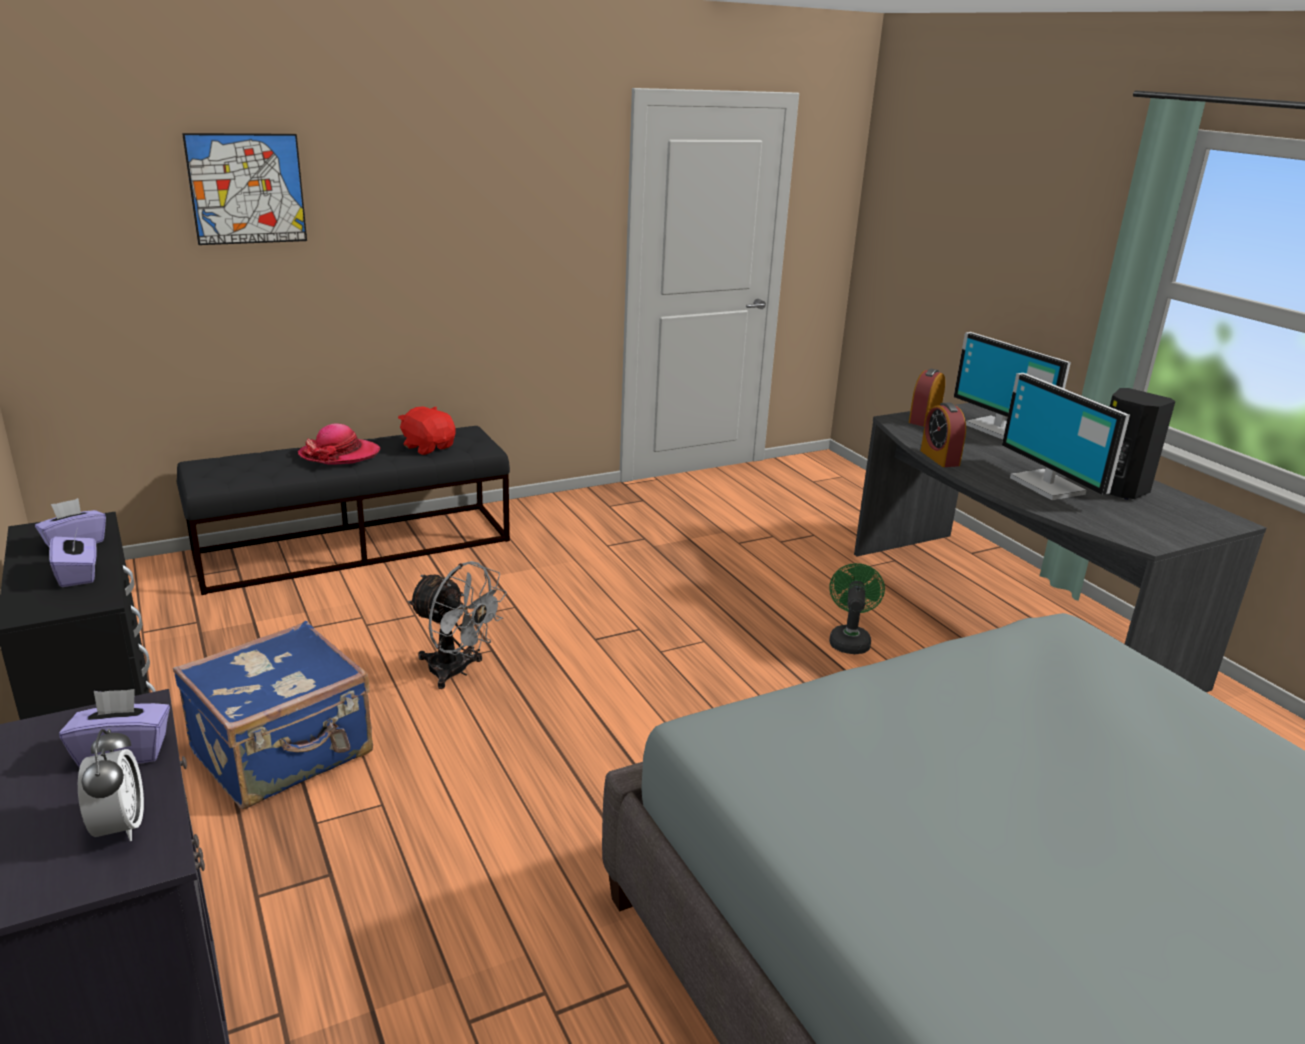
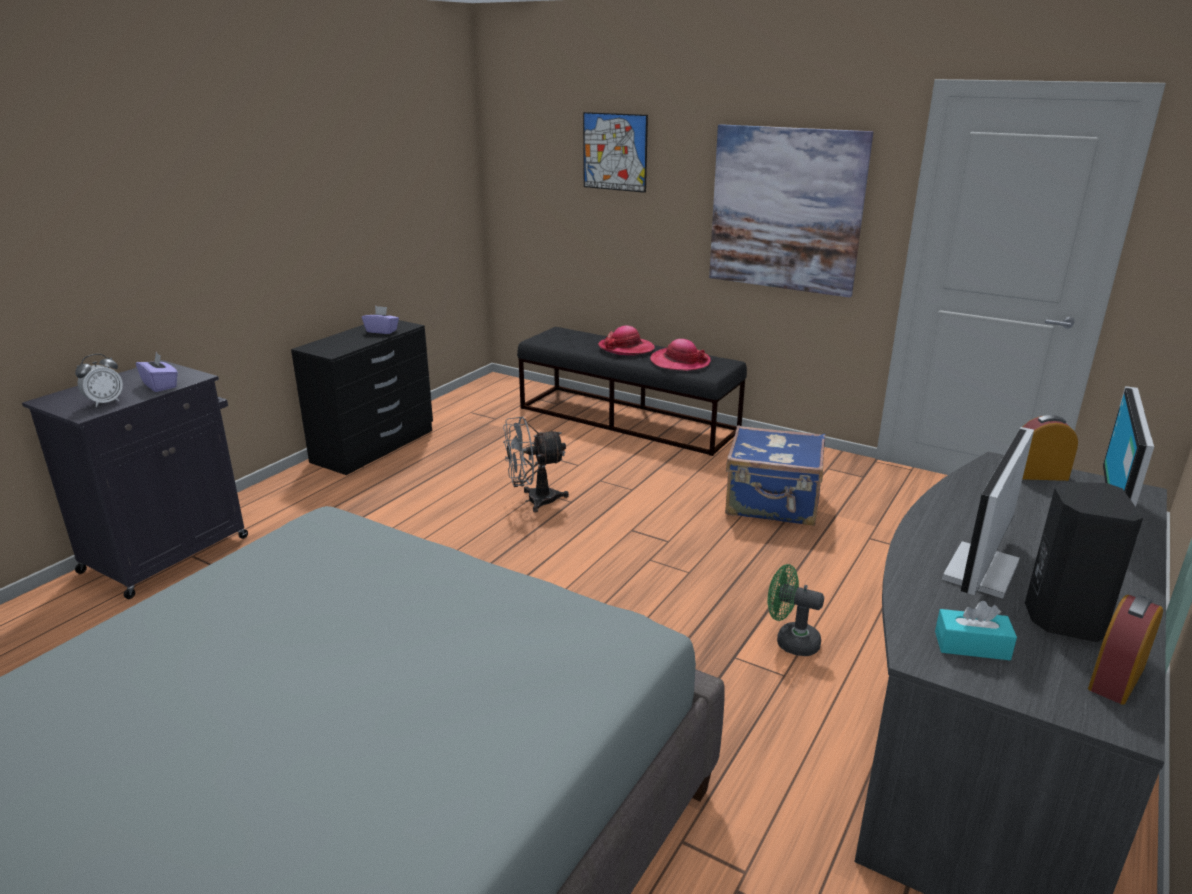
camera: 60 degrees right, 0 degrees up
(78, 575) = (352, 342): purple tissue box -> none
(284, 754) = (406, 488): blue suitcase -> blue suitcase (772, 504)
(428, 447) = (680, 362): red plush toy -> hat
(456, 672) = (534, 500): grey fan -> grey fan turned 75 degrees clockwise
(499, 238) = (785, 210): none -> picture
(849, 640) = (790, 641): green fan -> green fan turned 135 degrees counterclockwise
(939, 458) = (939, 501): alarm clock -> alarm clock (1116, 678)
(1138, 524) = (972, 645): none -> turquoise tissue box

